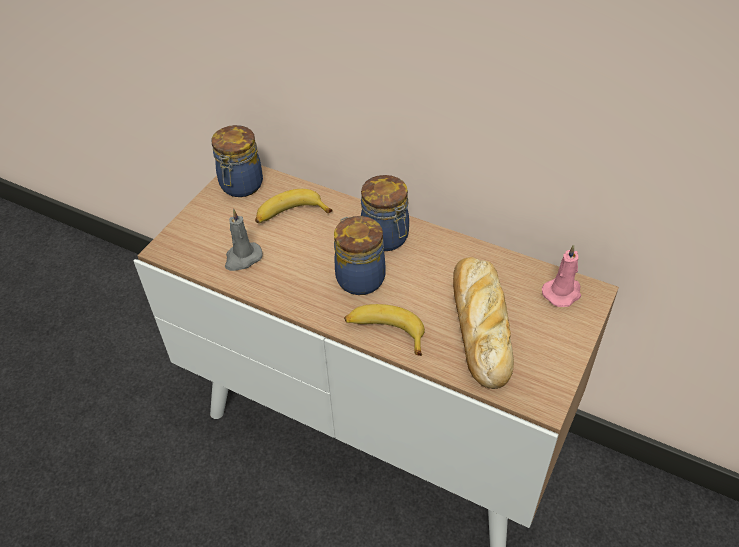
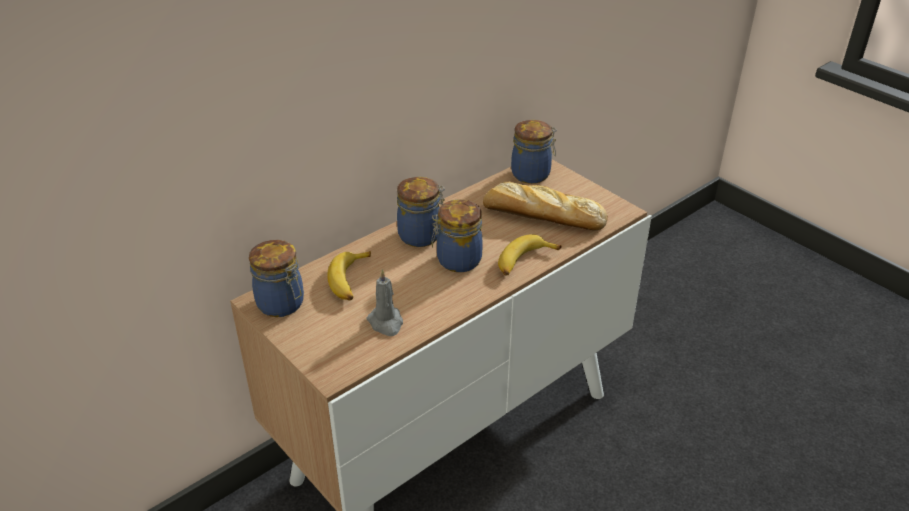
camera: 70 degrees left, 10 degrees down
(562, 292) = (532, 174): pink candle -> jar

